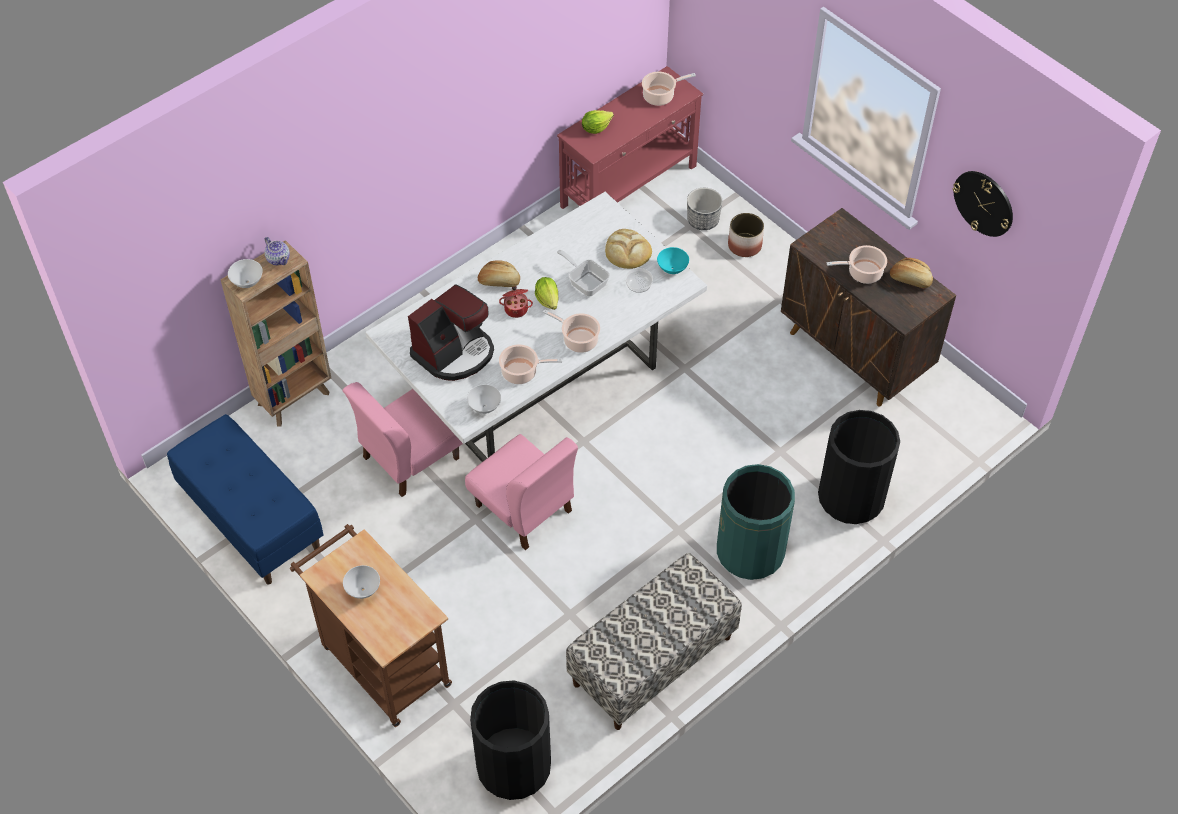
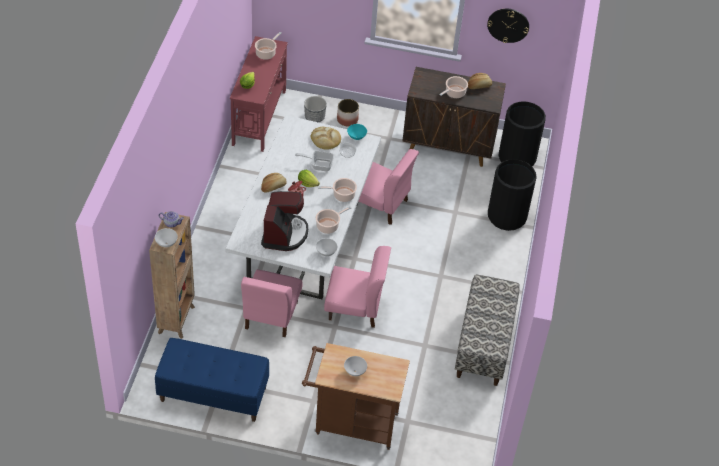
camera: 40 degrees left, 5 degrees down
(514, 766) = (464, 432): black trash can -> black trash can (517, 157)
(685, 385) = (380, 204): none -> pink chair
(750, 552) = (483, 267): green trash can -> none

